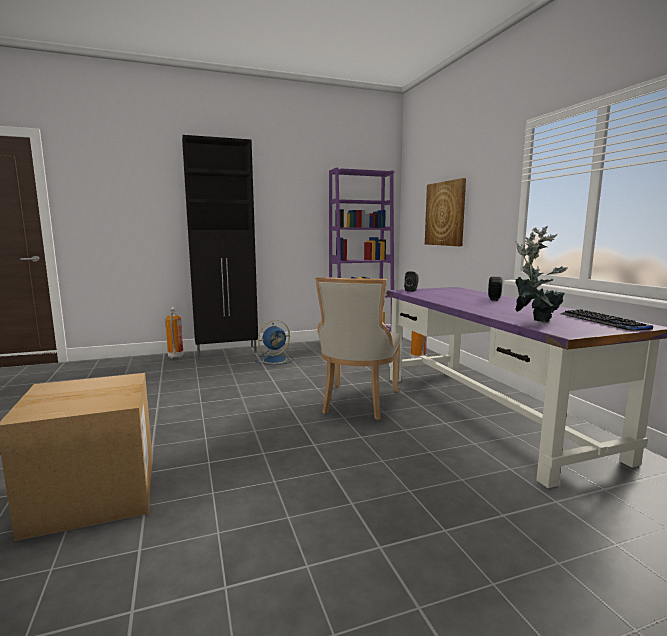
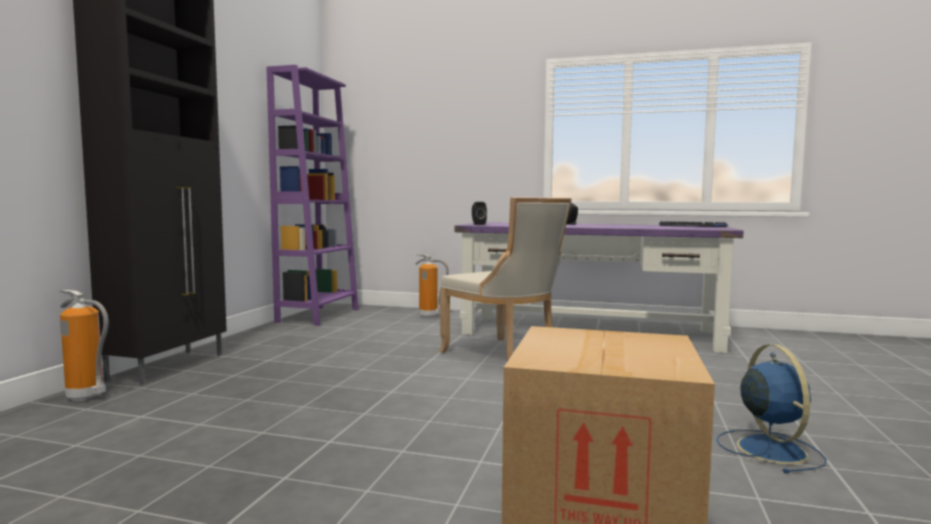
camera: 55 degrees left, 5 degrees down
(275, 360) = (284, 353): blue fan -> blue fan (769, 449)
(445, 213) = (426, 143): picture -> none
(534, 321) = (676, 227): potted plant -> none

